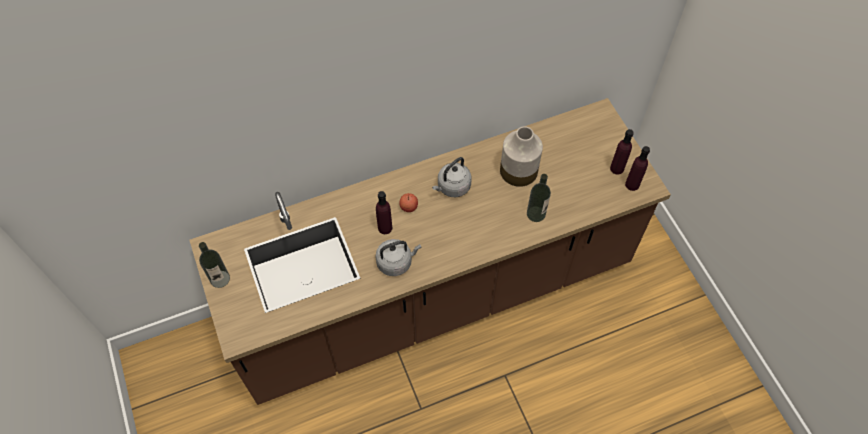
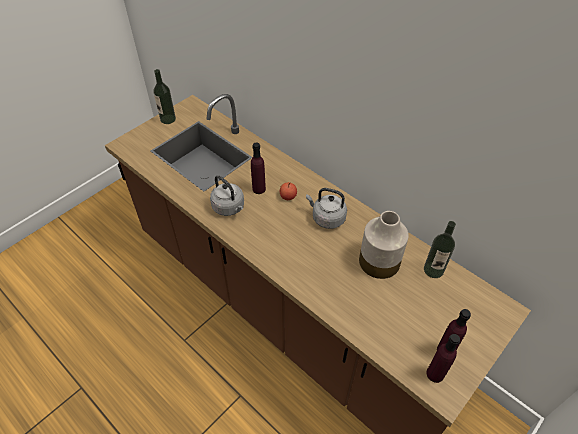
camera: 65 degrees right, 10 degrees down
(536, 214) = (338, 293): bottle -> bottle (433, 270)

